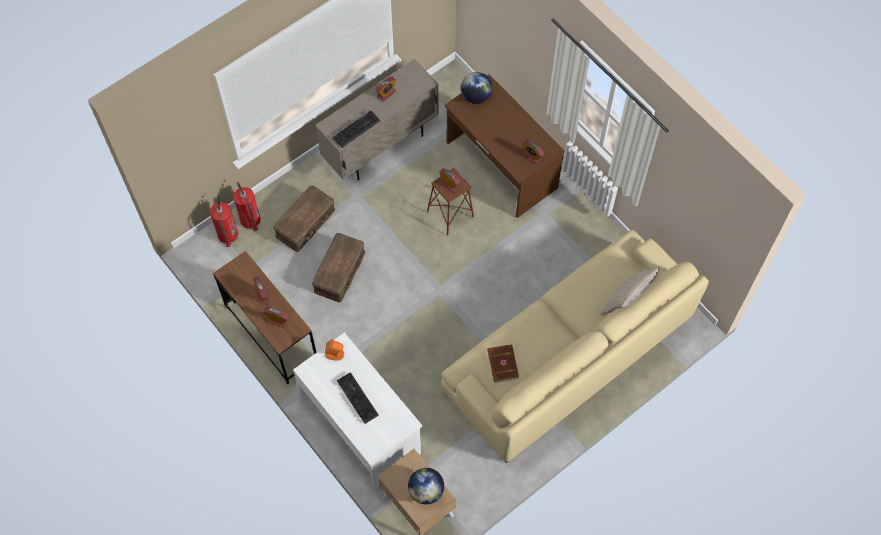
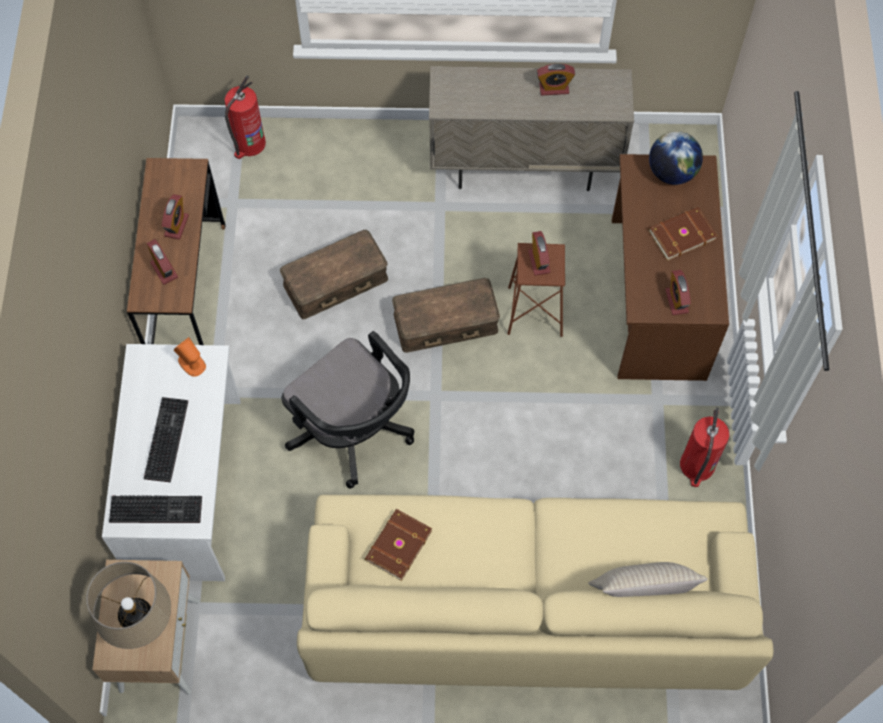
camera: 40 degrees right, 0 degrees up
(250, 220) = (290, 145): fire extinguisher -> fire extinguisher (697, 466)
(305, 222) = (349, 193): brown storage box -> brown storage box (445, 321)
(356, 128) = (476, 105): keyboard -> keyboard (157, 508)
(417, 336) = (354, 432): none -> black office chair
(426, 491) = (145, 628): globe -> beige table lamp
(506, 123) = (681, 234): none -> brown book

